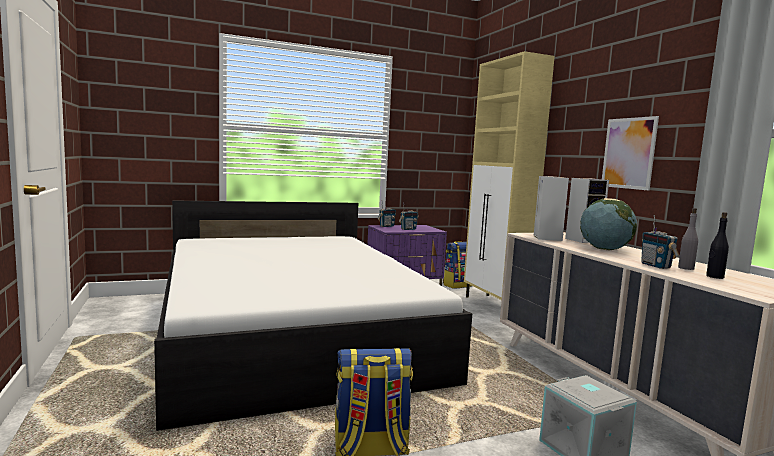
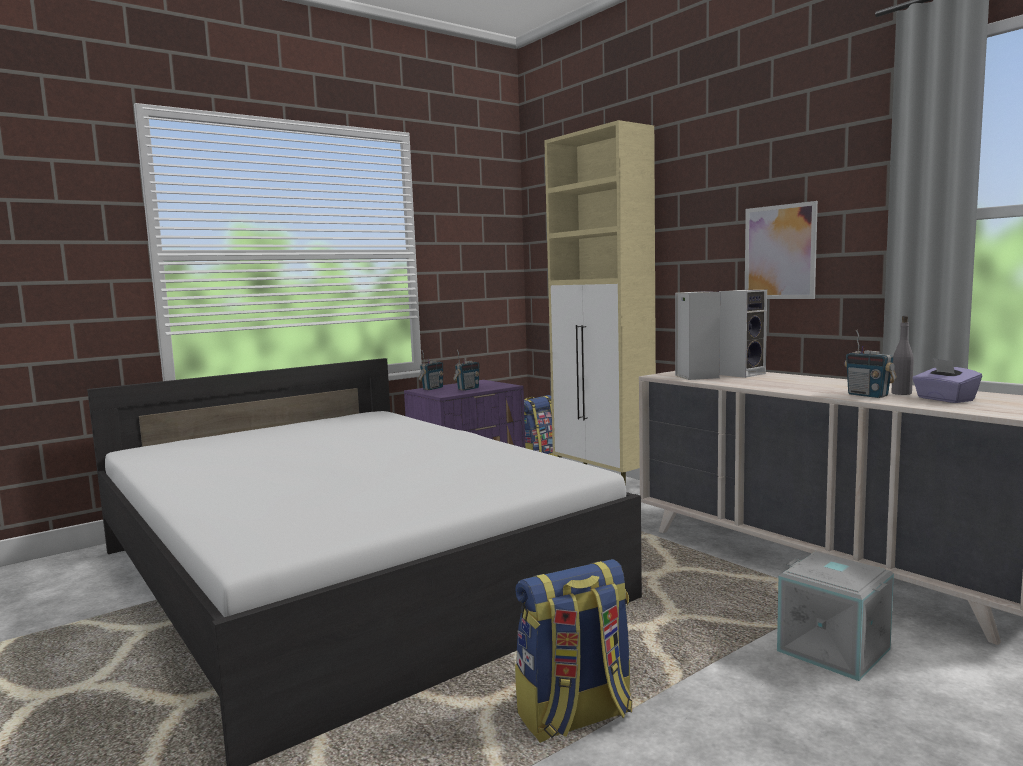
camera: 15 degrees left, 0 degrees up
(604, 249) = (782, 382): globe -> none
(714, 277) = (944, 399): black bottle -> purple tissue box

